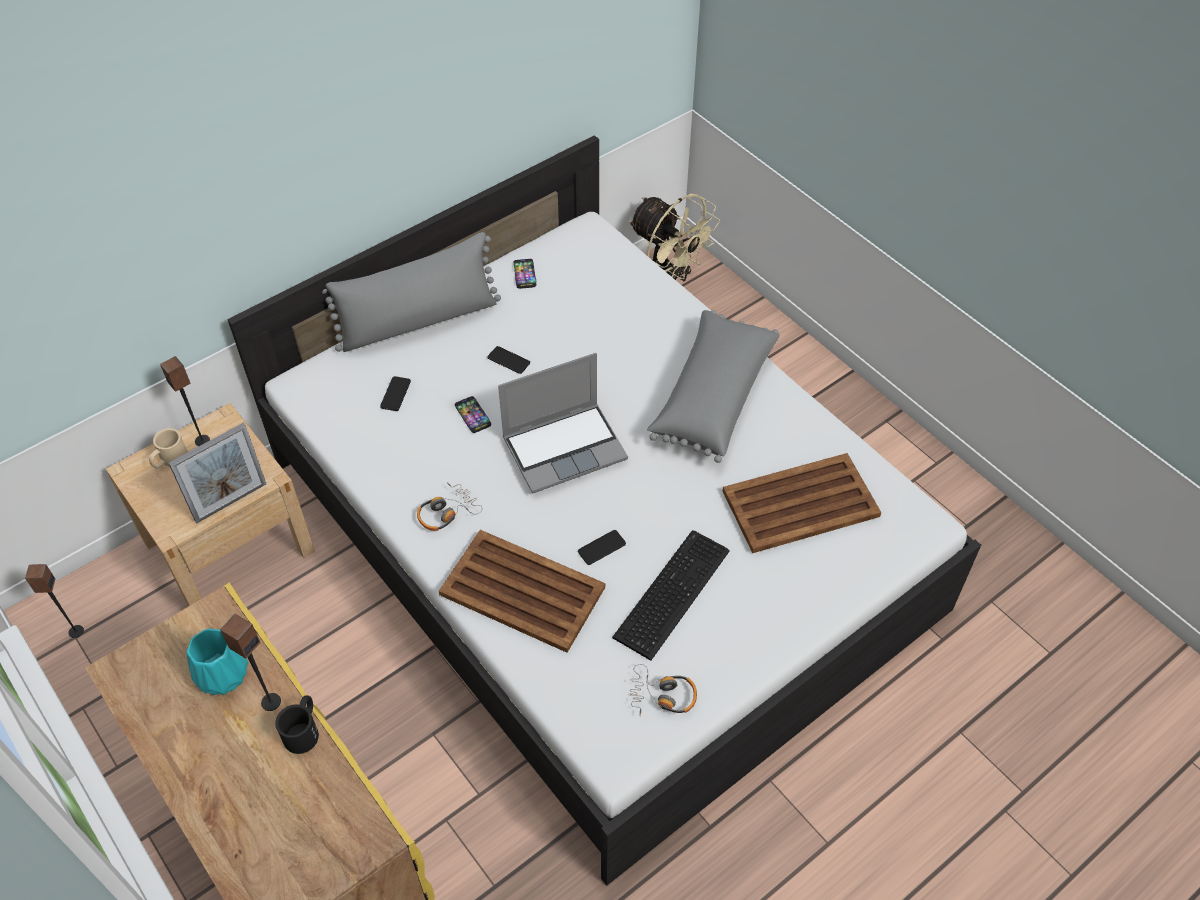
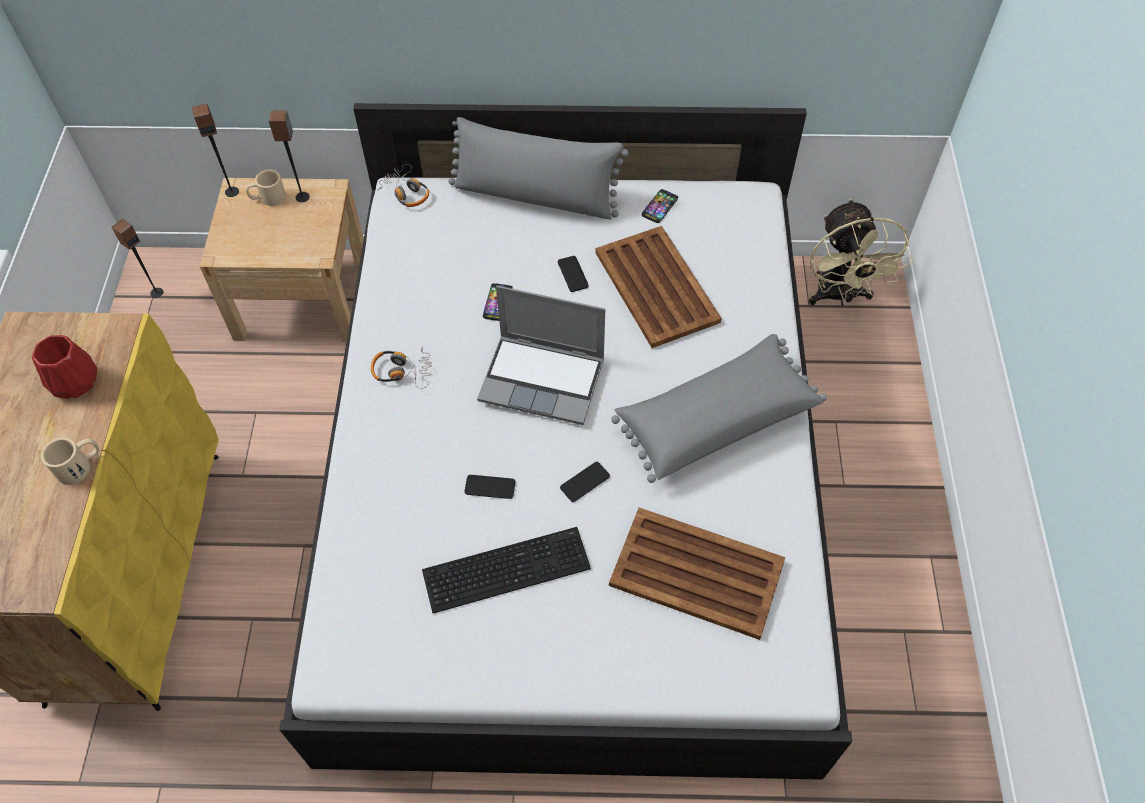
camera: 40 degrees right, 5 degrees up
(221, 676) = (73, 382): turquoise vase -> red vase
(231, 502) = (276, 258): picture frame -> none
(270, 701) = (82, 426): speaker -> speaker (232, 191)
(304, 729) = (80, 465): black mug -> beige mug
(395, 394) = (457, 246): phone -> phone (585, 482)
(521, 590) = (393, 476): brown tray -> brown tray (656, 286)
(662, 696) = (412, 650): headphones -> headphones (406, 192)

